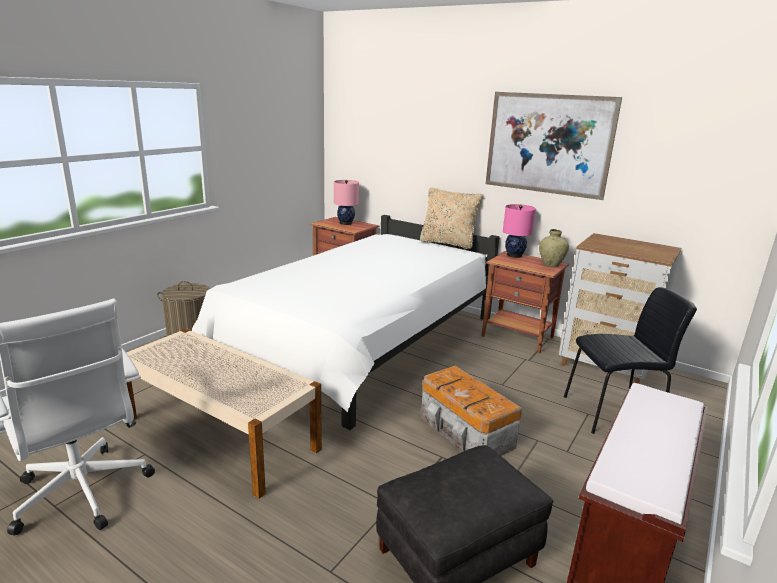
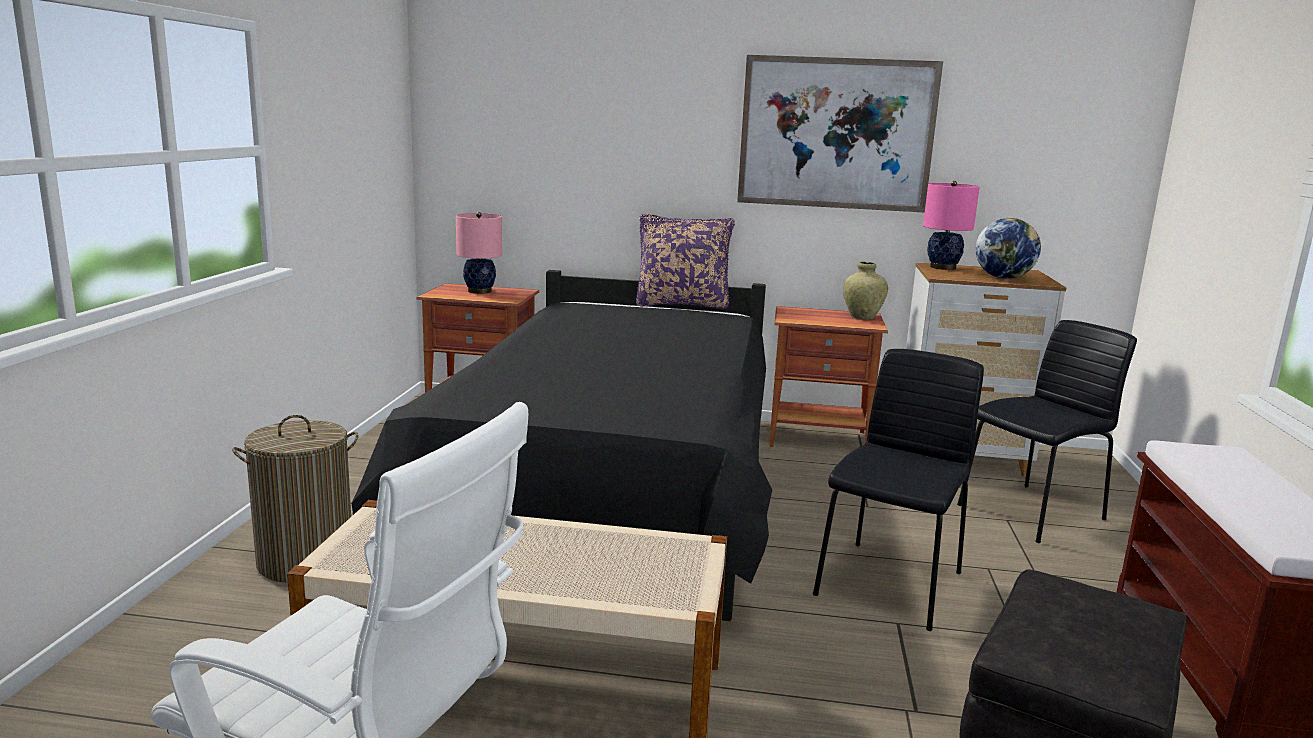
camera: 25 degrees left, 5 degrees down
(363, 345) = (611, 492): white bed -> black bed
(448, 244) = (683, 306): beige pillow -> purple pillow
(465, 432) = (891, 581): storage box -> black chair
(514, 255) = (798, 310): pink table lamp -> pink table lamp (942, 267)
(635, 251) = (1003, 278): none -> globe

